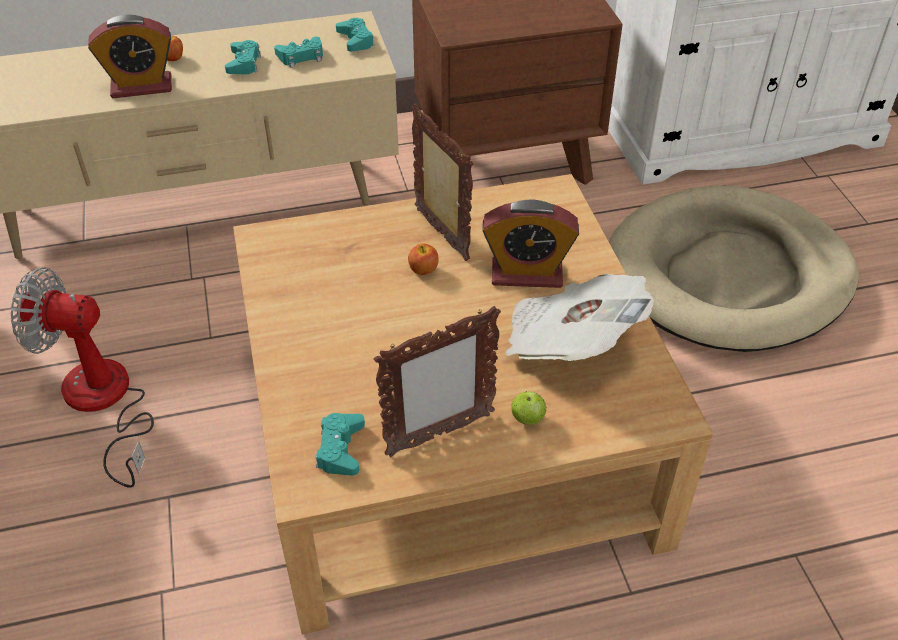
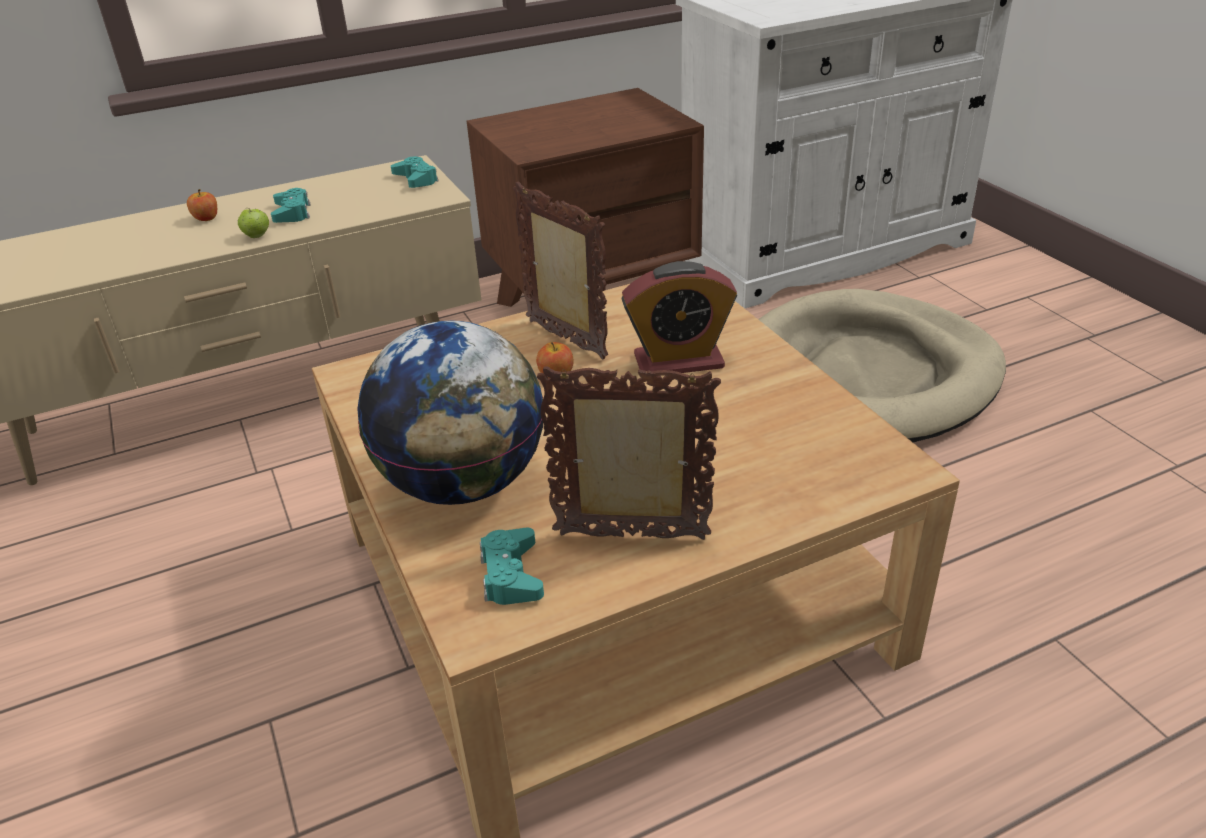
camera: 10 degrees left, 10 degrees down
(104, 404) = (165, 626): fan -> none
(141, 87) = (173, 247): alarm clock -> none
(301, 56) = (358, 199): turquoise game controller -> none
(324, 361) = (463, 484): none -> globe
(439, 435) = (632, 537): picture frame -> picture frame turned 135 degrees counterclockwise
(527, 419) = (736, 502): apple -> apple (257, 236)
(569, 342) = (754, 417): newspaper -> none

